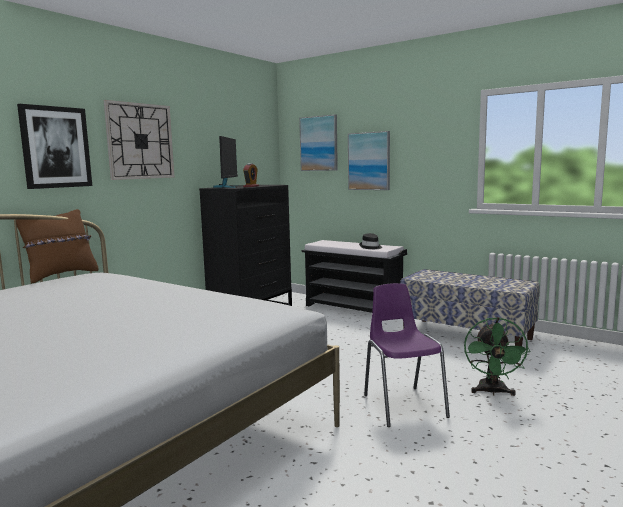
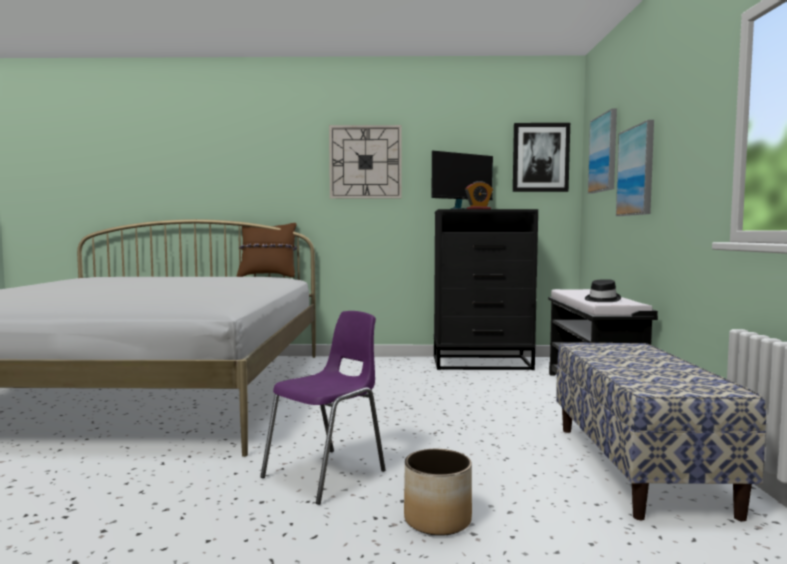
camera: 55 degrees right, 5 degrees down
(55, 147) = (281, 169): picture -> picture (540, 157)
(492, 392) = (438, 520): green fan -> planter

